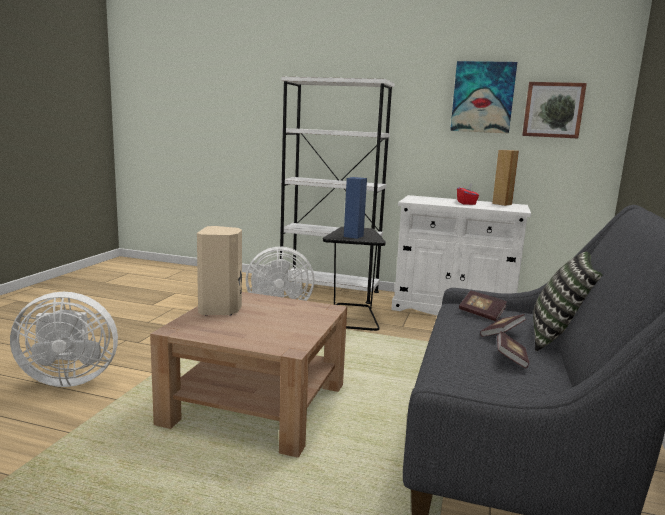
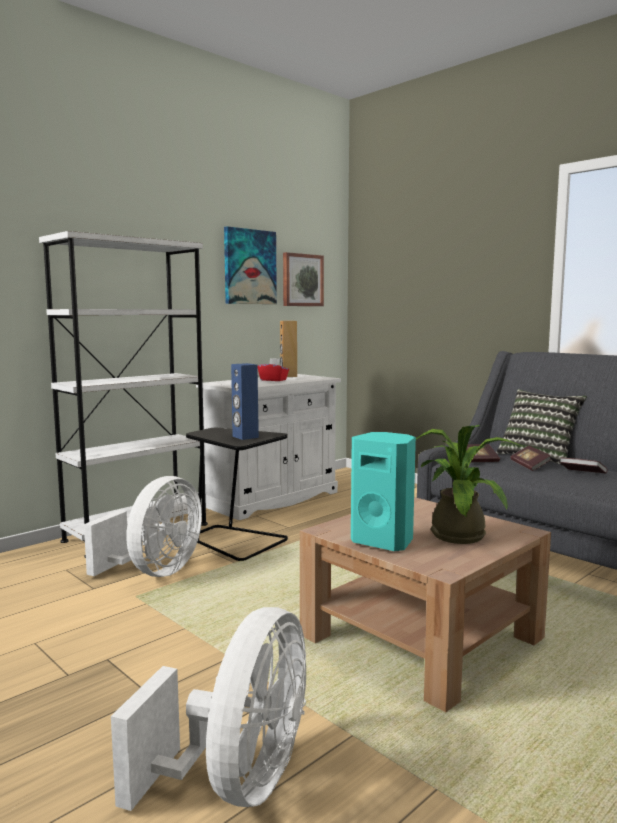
camera: 60 degrees left, 5 degrees down
(221, 310) = (384, 541): beige speaker -> turquoise speaker
(261, 328) = (458, 533): none -> potted plant

